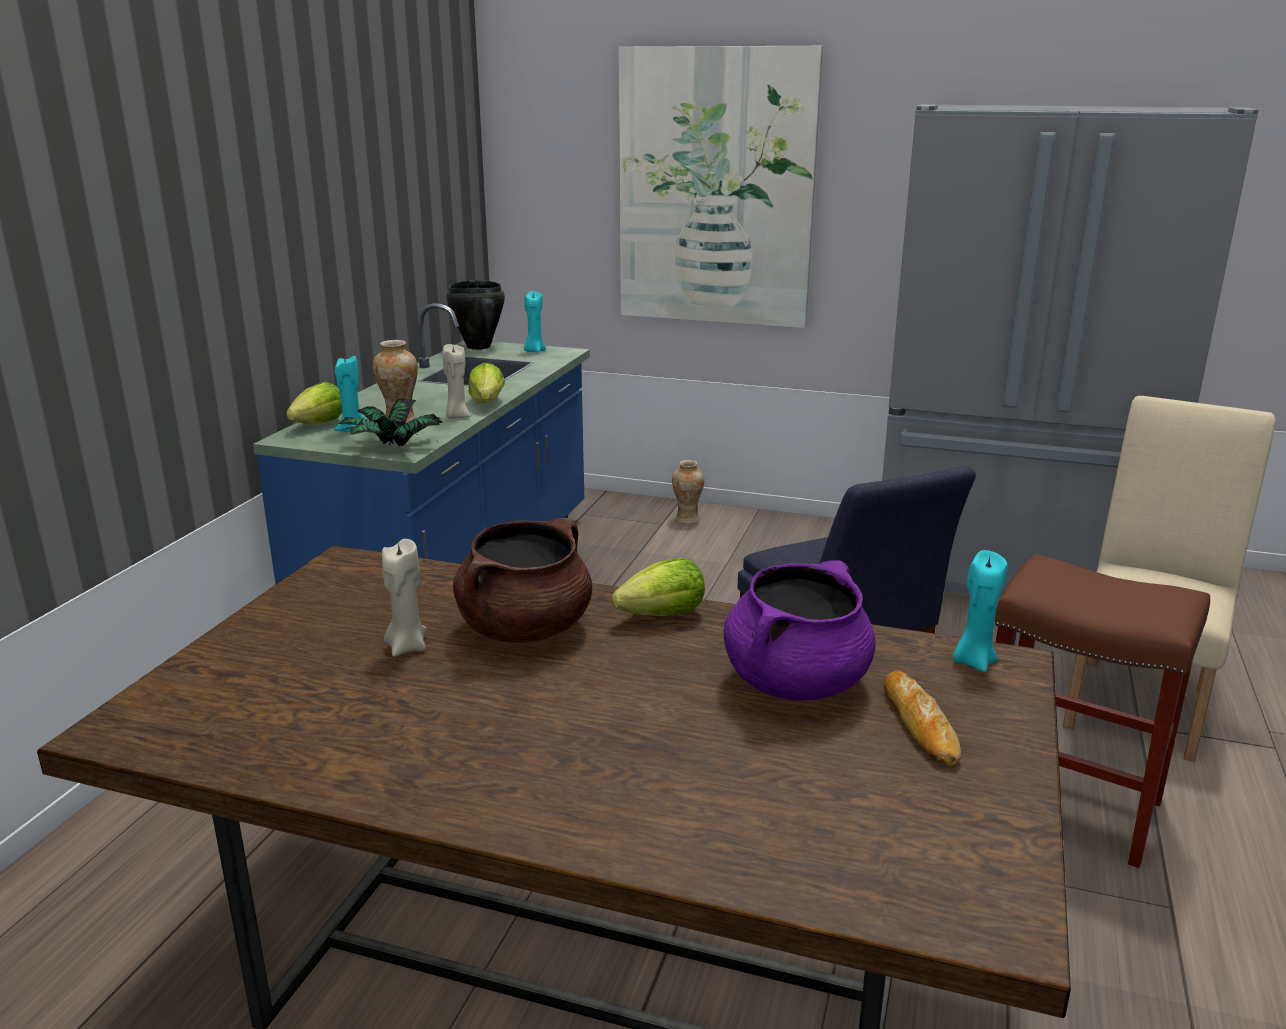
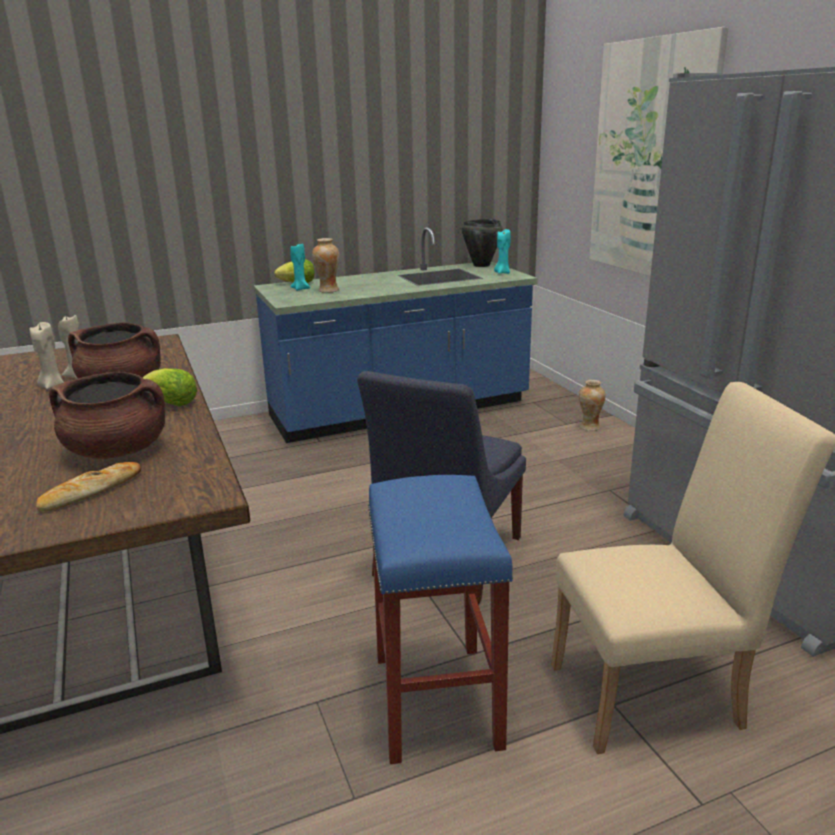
camera: 50 degrees right, 0 degrees up
(393, 446) = (291, 299): potted plant -> none
(457, 416) = (357, 294): beige candle -> beige candle (52, 386)
(487, 403) = (391, 291): lettuce -> none
(796, 682) = (117, 451): purple cooking pot -> brown cooking pot
(973, 661) = (198, 485): turquoise candle -> none
(1069, 805) = (438, 702): brown stool -> blue stool

